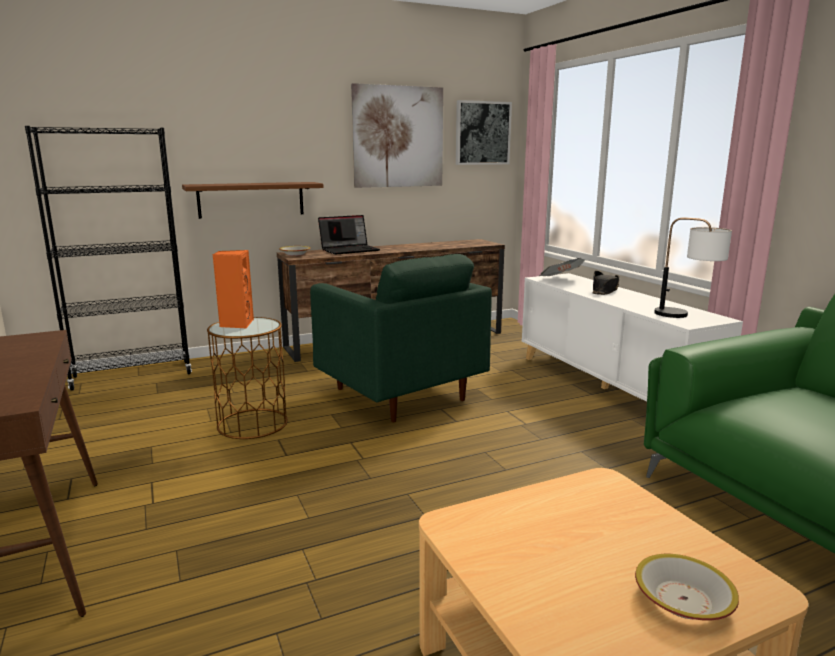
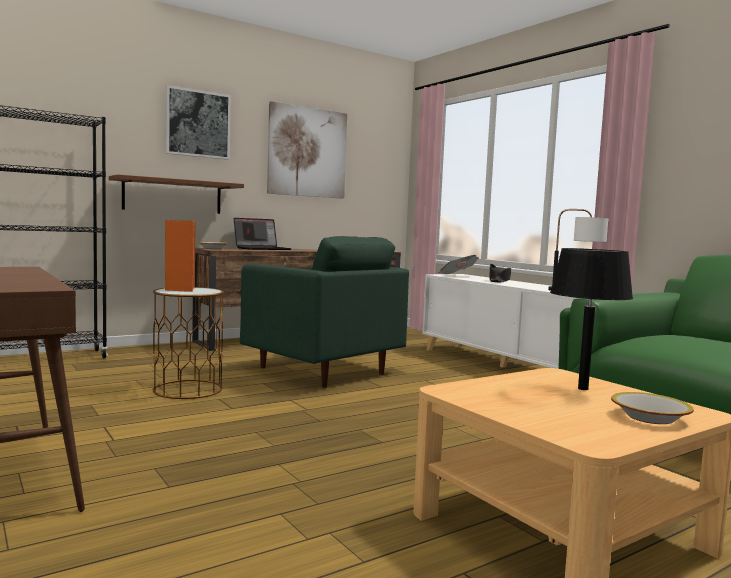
camera: 10 degrees left, 10 degrees down
(482, 133) = (379, 156): picture -> picture (197, 124)
(623, 522) = (582, 389): none -> black table lamp

